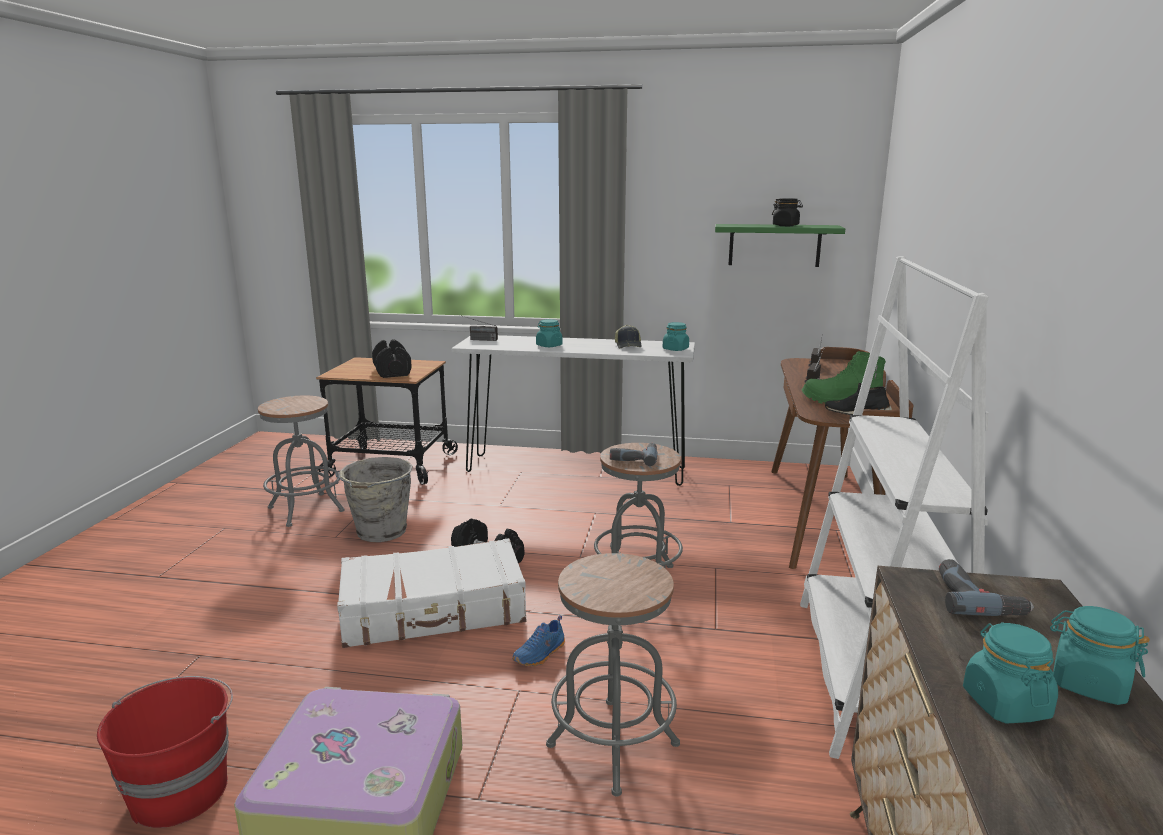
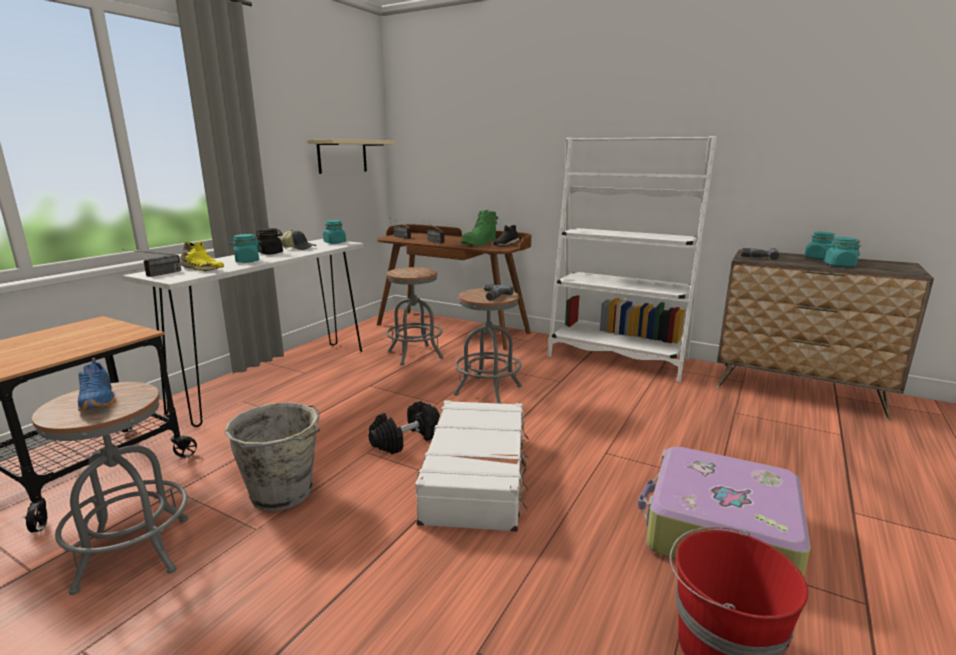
camera: 70 degrees left, 0 degrees up
(392, 371) = (87, 339): black dumbbell -> none
(506, 343) = (201, 269): none -> yellow shoe
(540, 654) = (565, 438): blue shoe -> blue shoe (99, 400)
(613, 745) = (667, 431): grey stool -> grey stool (415, 354)
(774, 245) = (342, 156): green shelf -> beige shelf
(786, 225) = (359, 139): black jar -> black jar (270, 253)

